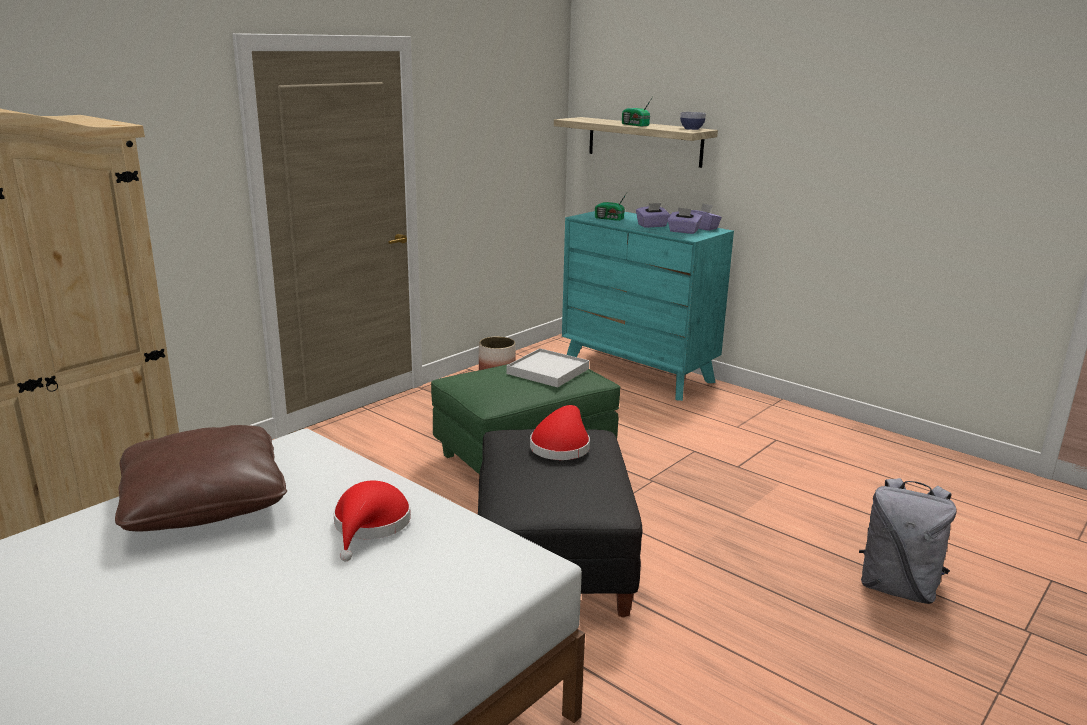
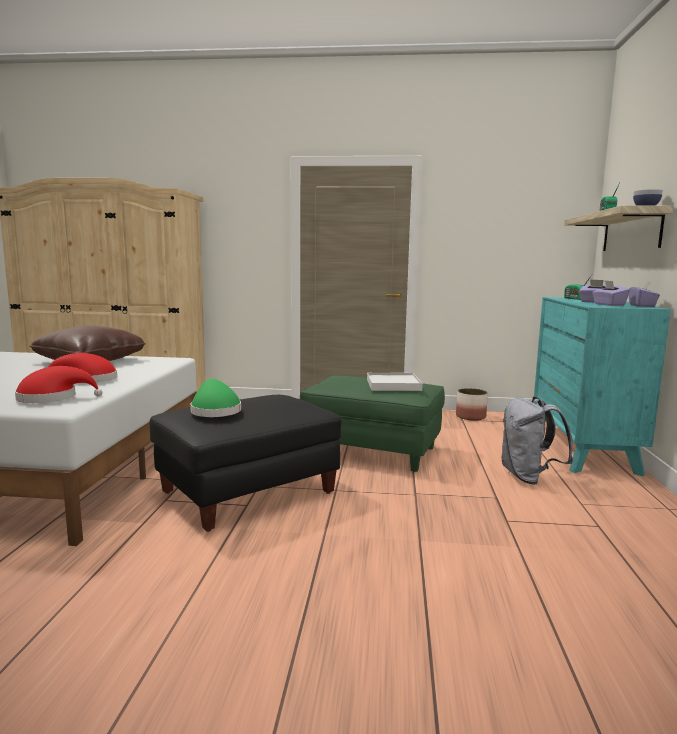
camera: 55 degrees right, 10 degrees down
(551, 484) = (214, 411): none -> green hat
(561, 446) = (274, 403): red hat -> red hat (52, 398)
(898, 588) = (410, 661): grey backpack -> grey backpack (529, 477)

